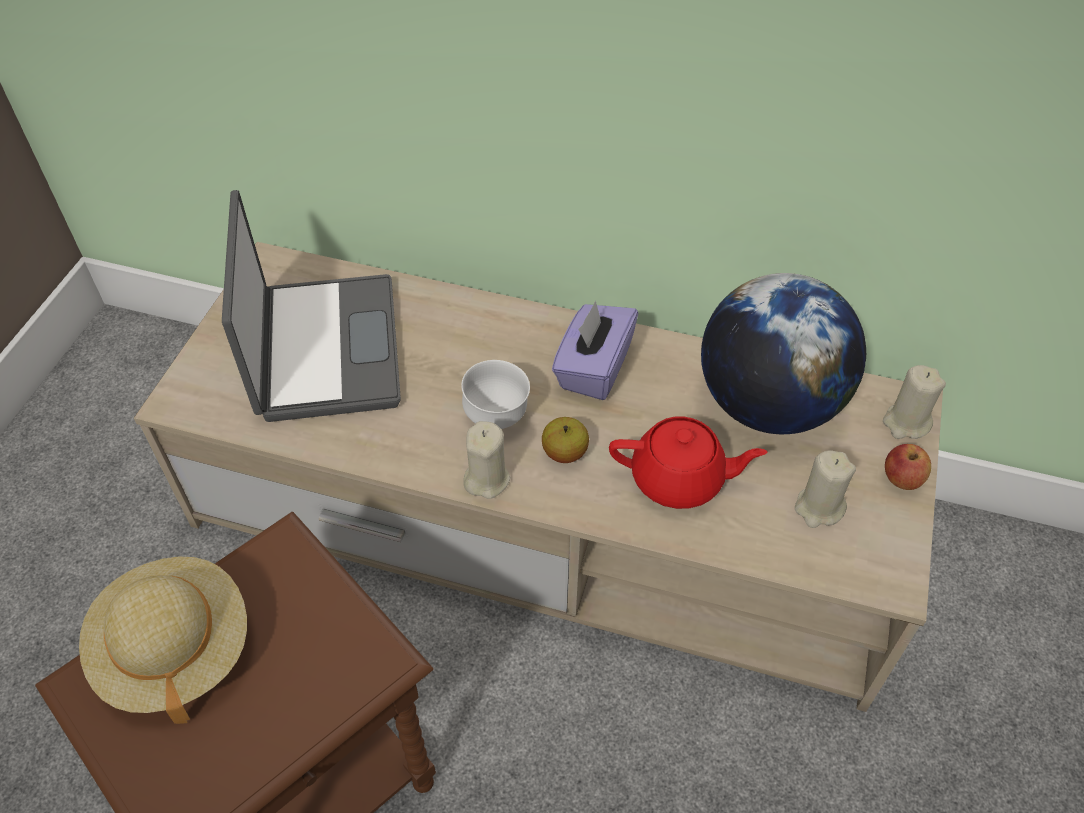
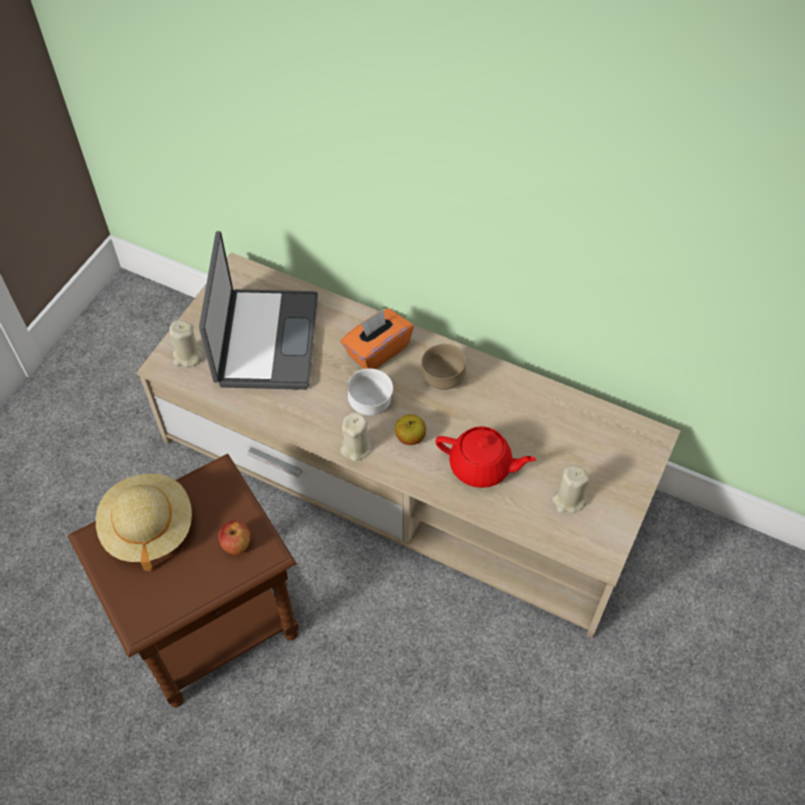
camera: 10 degrees right, 5 degrees up
(490, 342) = (377, 350): none -> orange tissue box
(593, 368) = (442, 380): purple tissue box -> brown bowl
(768, 405) = (555, 424): globe -> none
(901, 479) = (630, 489): apple -> apple (236, 545)
(906, 423) = (646, 450): beige candle -> beige candle (188, 356)

